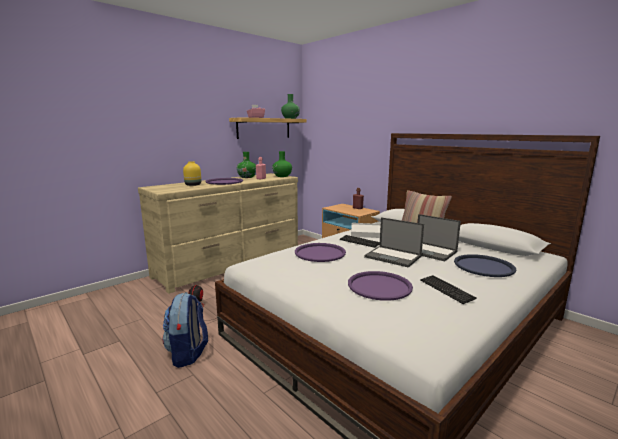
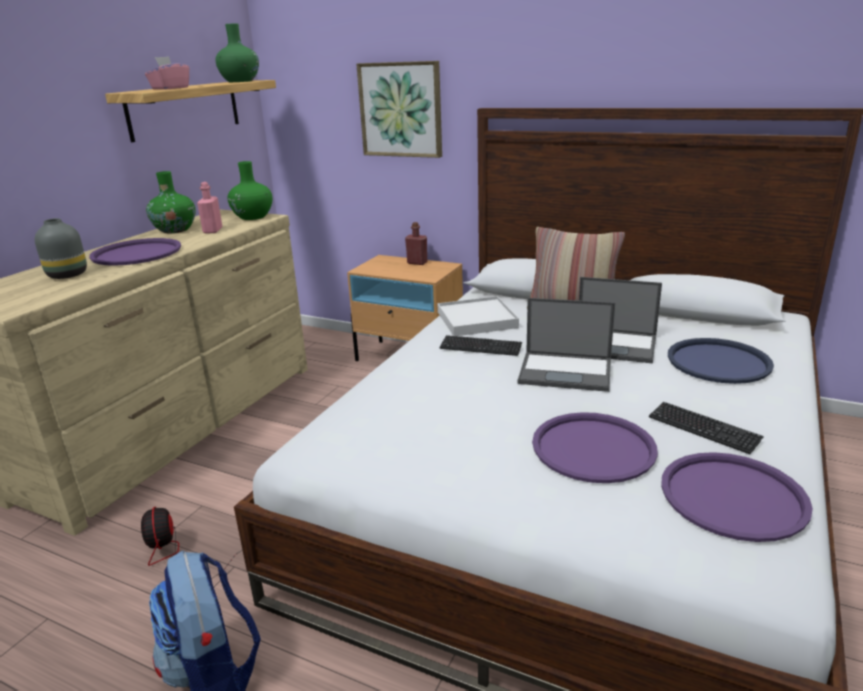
camera: 20 degrees left, 10 degrees up
(193, 185) = (69, 275): yellow vase -> grey vase
(320, 253) = (431, 392): purple tray -> purple tray (732, 496)
(358, 133) = (401, 110): none -> picture

